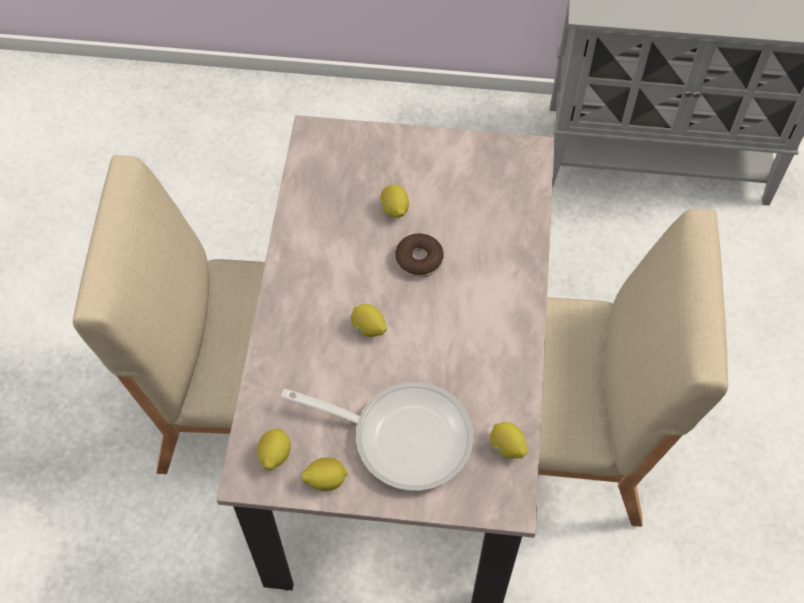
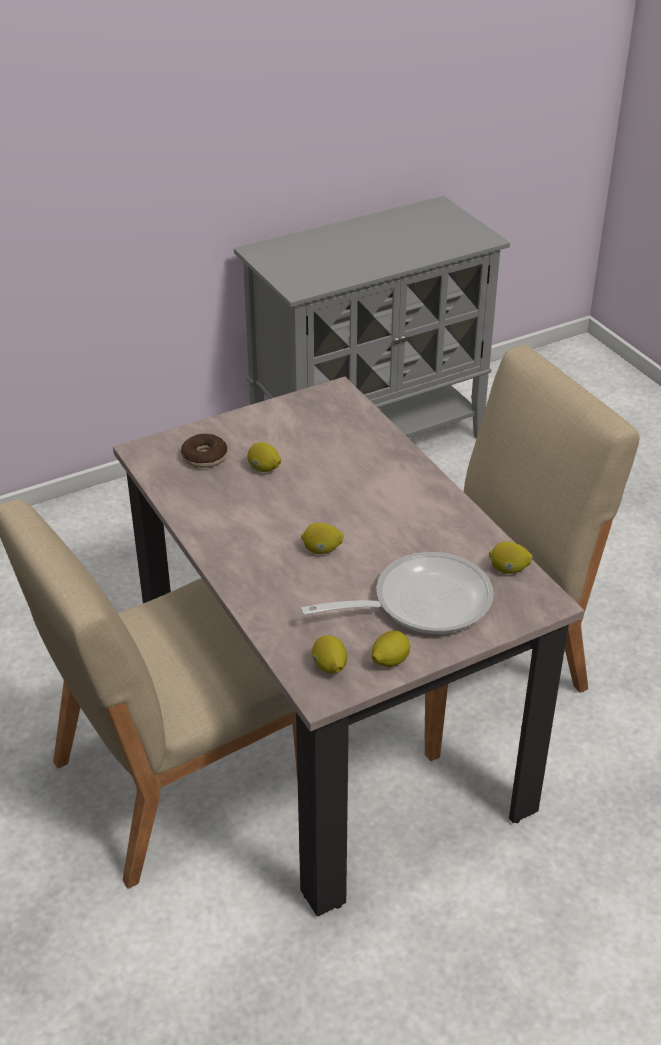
camera: 35 degrees left, 20 degrees down
(419, 260) = (317, 490): donut -> donut (204, 457)

